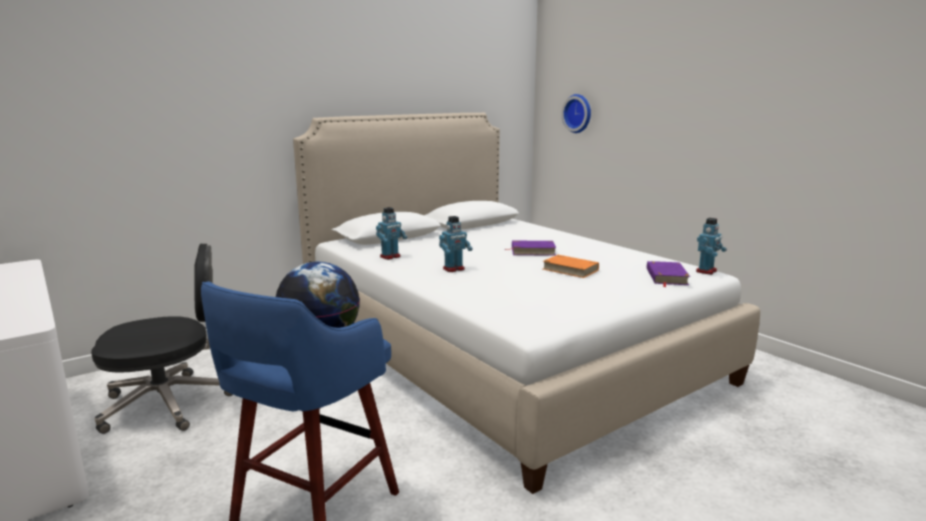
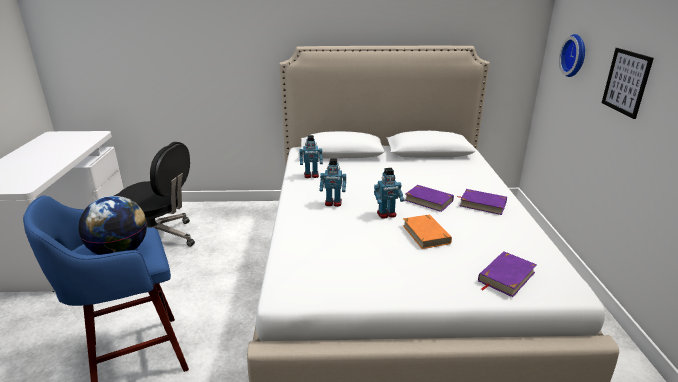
camera: 35 degrees right, 10 degrees up
(577, 245) = (482, 204): none -> purple book
(646, 123) = (626, 82): none -> picture
(706, 271) = (569, 284): toy robot -> toy robot (386, 214)

